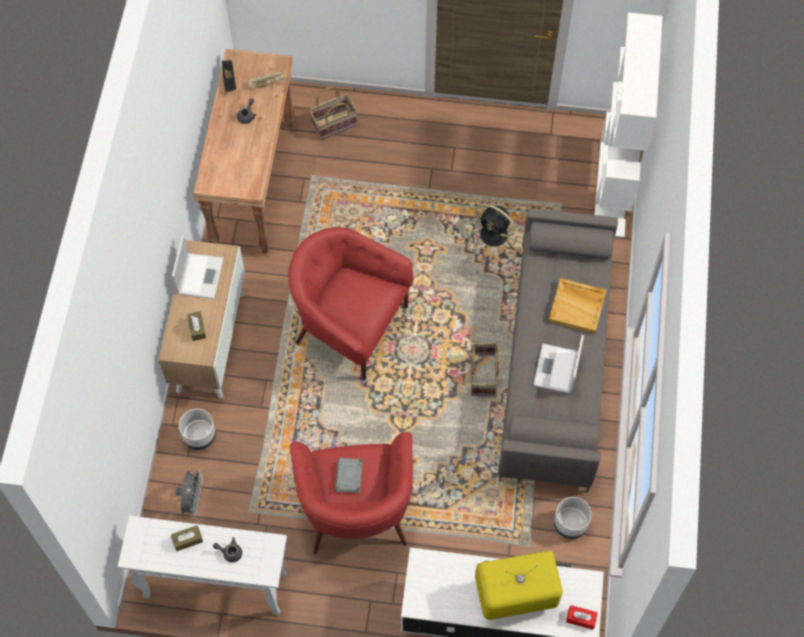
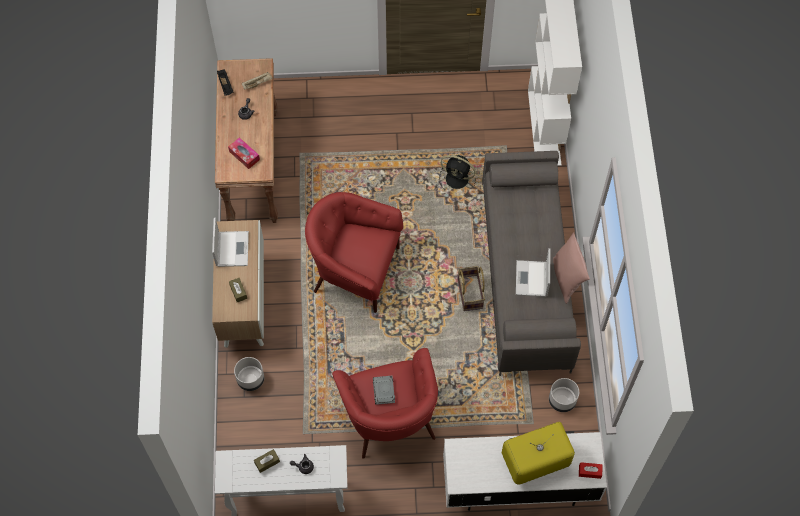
camera: 10 degrees left, 0 degrees up
(193, 501) = (256, 432): grey fan -> none
(234, 166) = (244, 155): none -> tissue box
(334, 124) = (310, 108): basket -> none
(577, 307) = (538, 226): beige tray -> none
(600, 376) = (567, 279): none -> pink pillow

